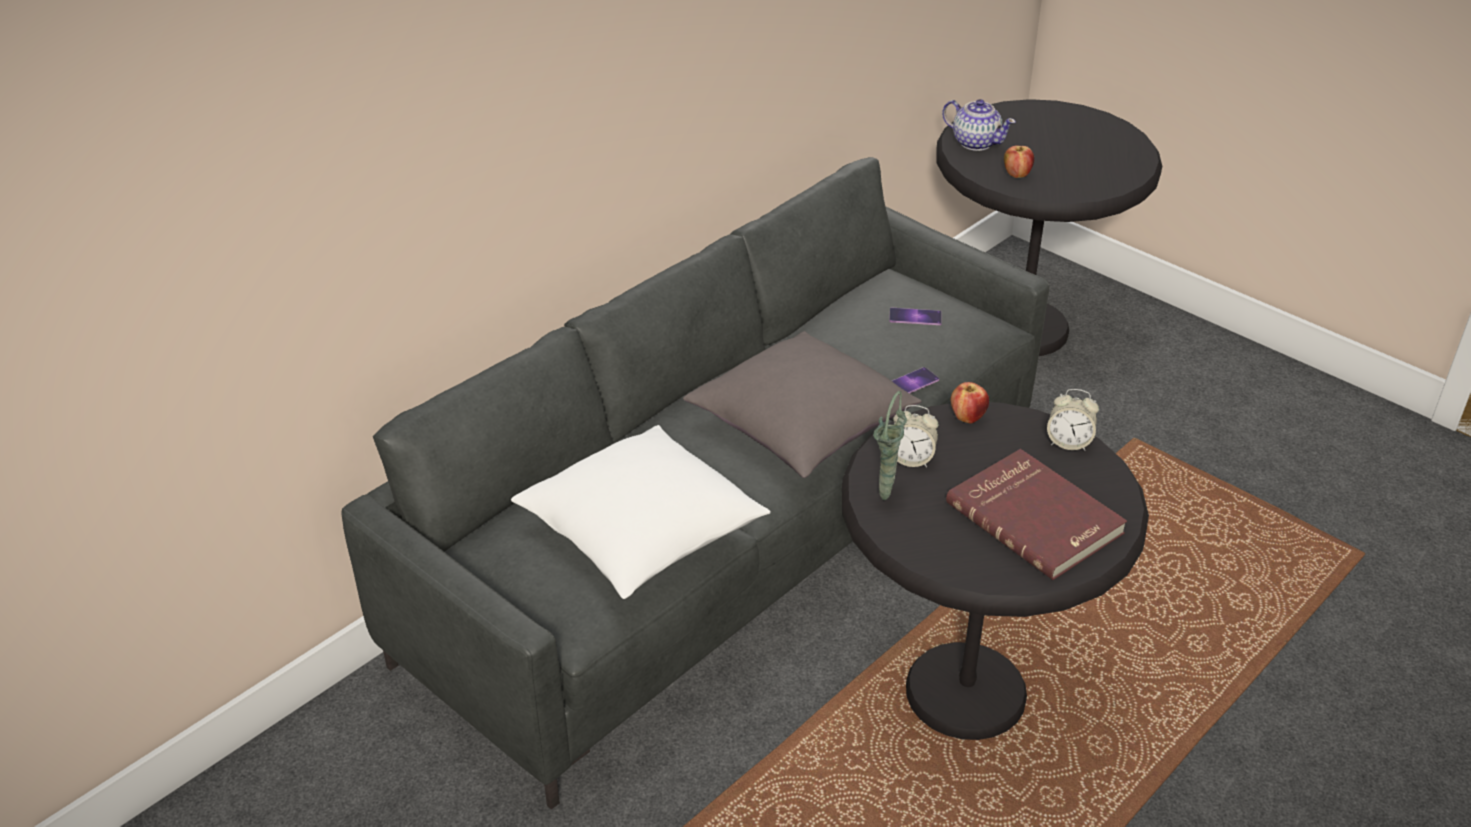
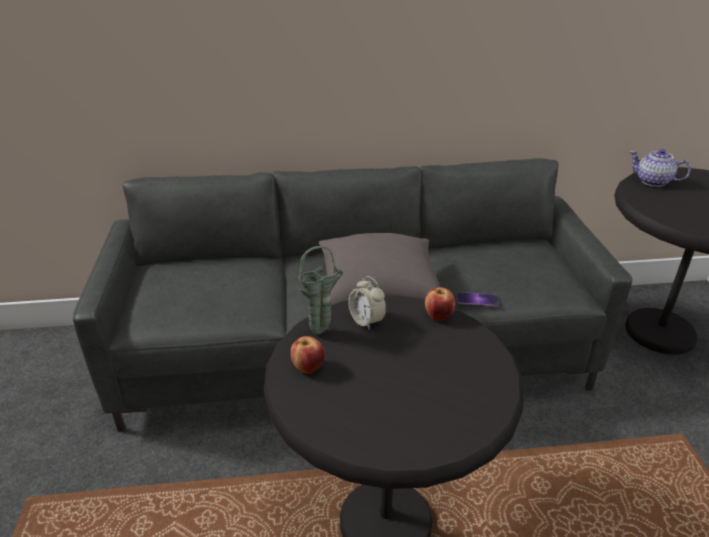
camera: 40 degrees right, 5 degrees down
(642, 536) = (222, 300): white pillow -> none
(915, 317) = (525, 267): phone -> none
(975, 142) = (653, 182): teapot -> teapot turned 135 degrees clockwise
(1017, 174) = (663, 205): apple -> apple (308, 367)
(1036, 517) = (397, 400): red book -> none
(1068, 442) = (490, 366): alarm clock -> none

